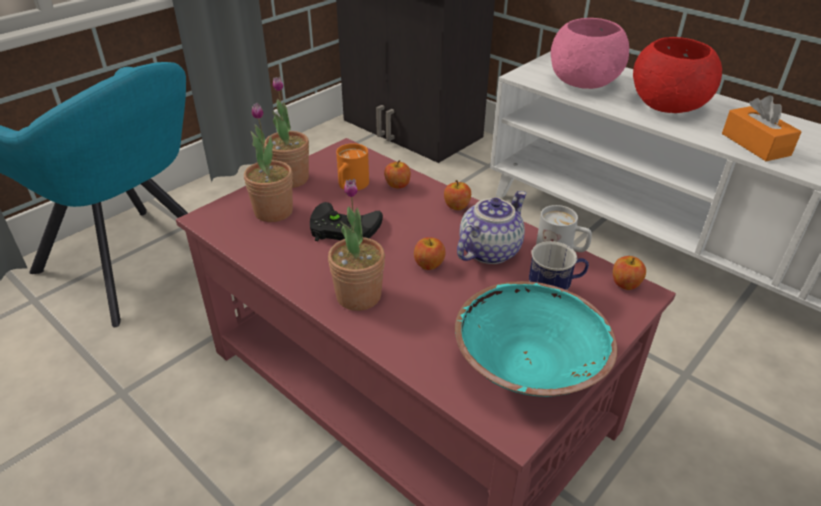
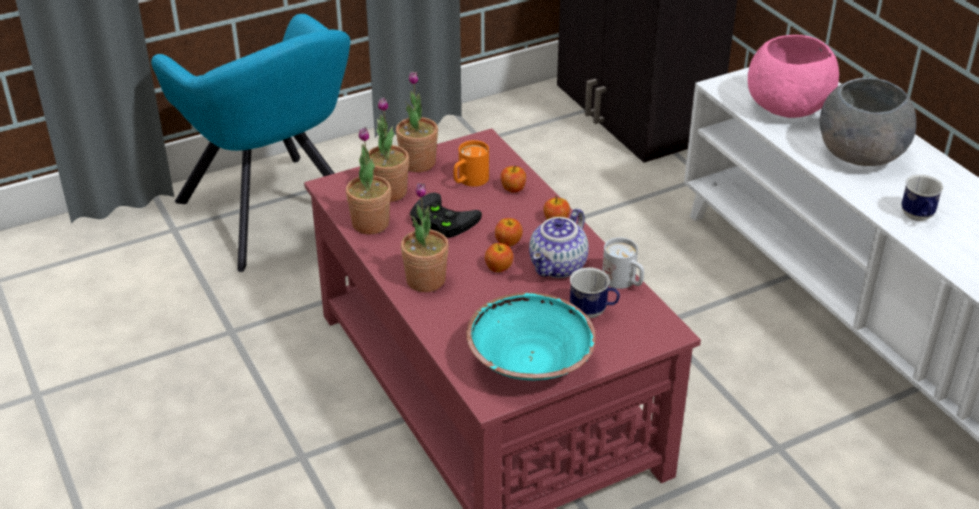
camera: 20 degrees right, 0 degrees up
(268, 247) = (370, 224): none -> potted plant
(488, 250) = (559, 267): teapot -> teapot turned 150 degrees clockwise
(625, 284) = (661, 321): apple -> apple (508, 242)
(667, 106) = (860, 155): red bowl -> grey bowl
(755, 144) = (918, 218): orange tissue box -> mug

